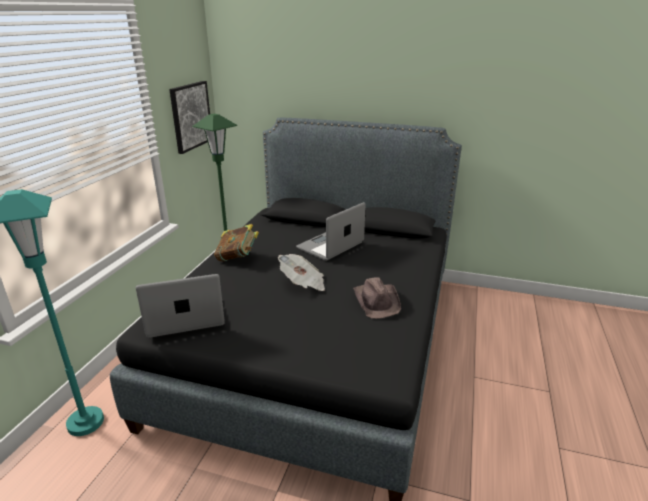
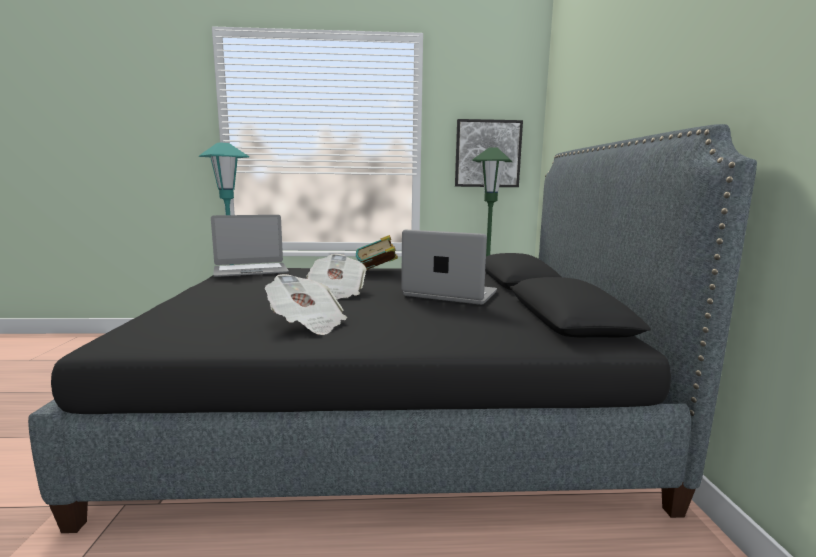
camera: 70 degrees right, 15 degrees down
(185, 318) = (250, 271): laptop -> laptop turned 105 degrees clockwise
(377, 301) = (307, 324): brown hat -> newspaper

